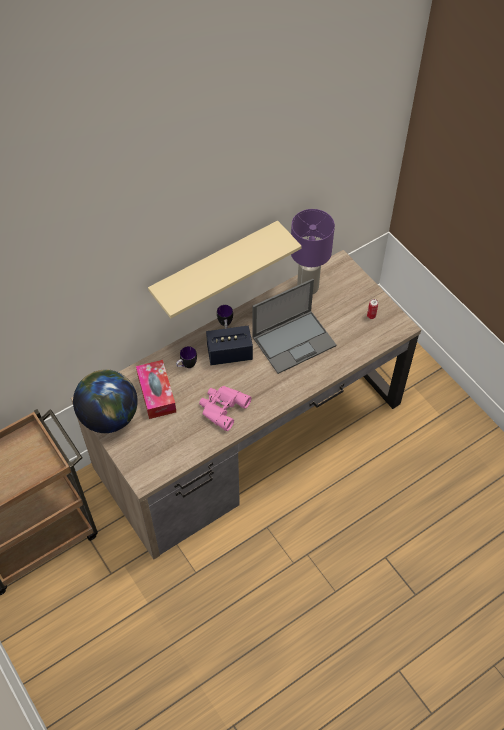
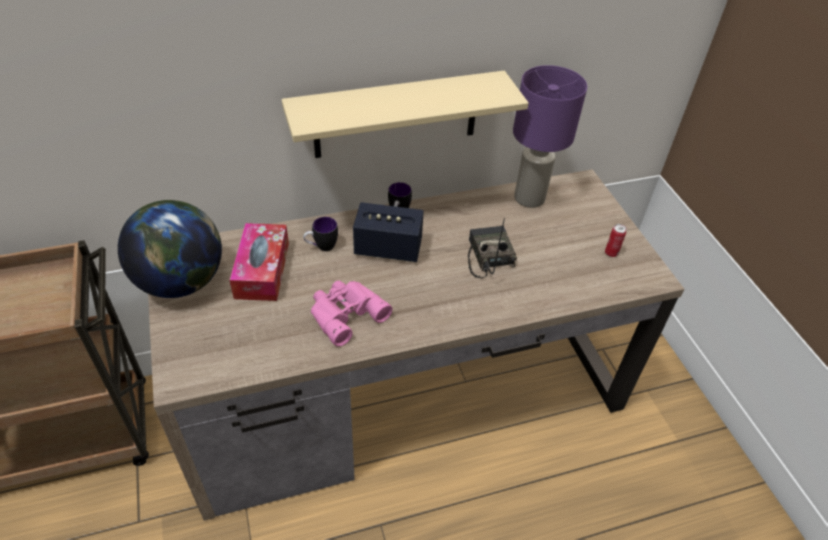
camera: 15 degrees right, 10 degrees down
(294, 341) = (487, 256): laptop -> radio

